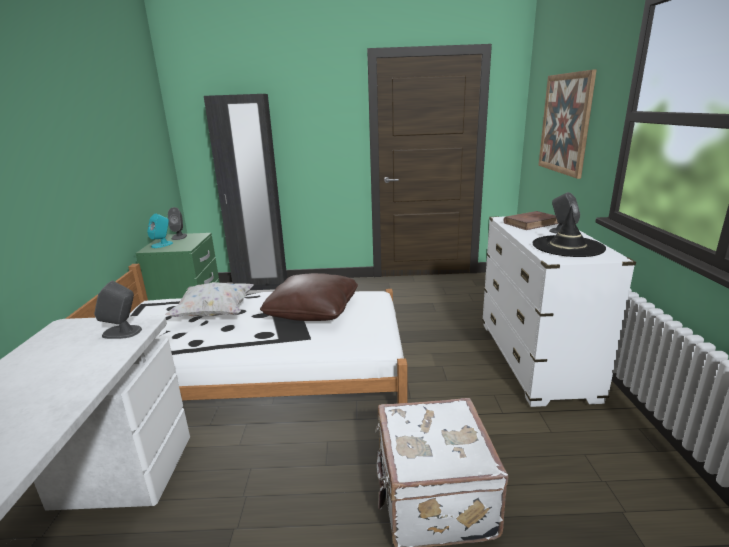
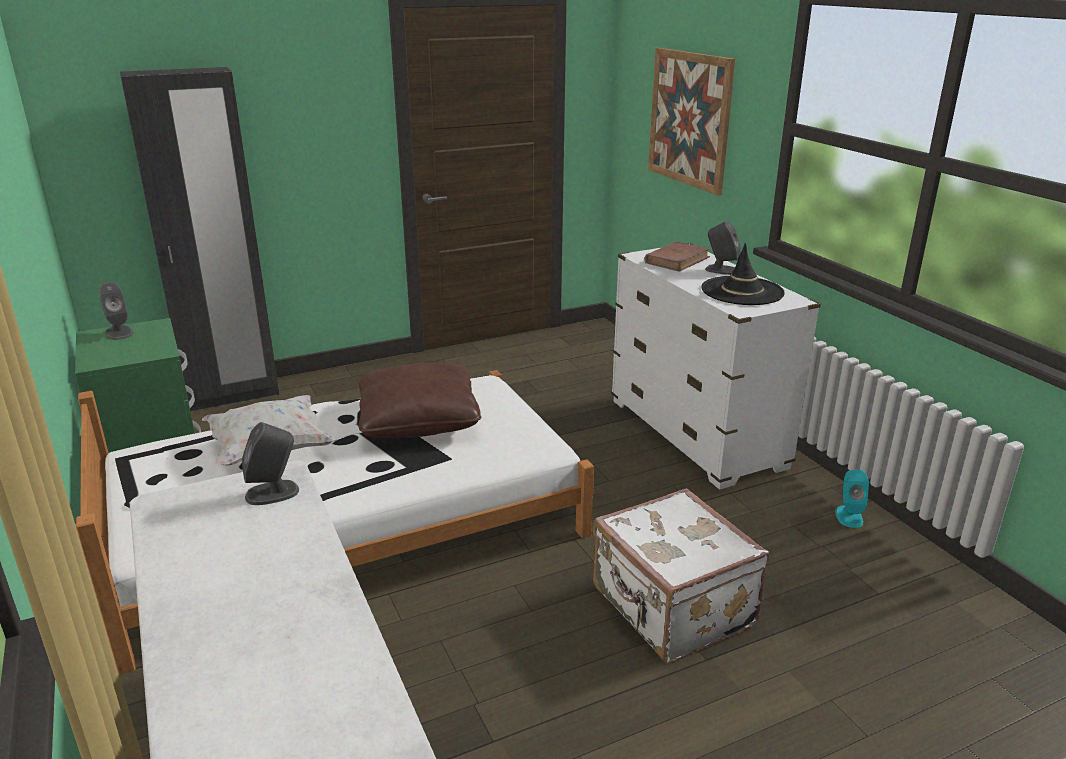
camera: 25 degrees left, 5 degrees up
(162, 244) = (107, 351): turquoise speaker -> turquoise speaker (849, 516)

